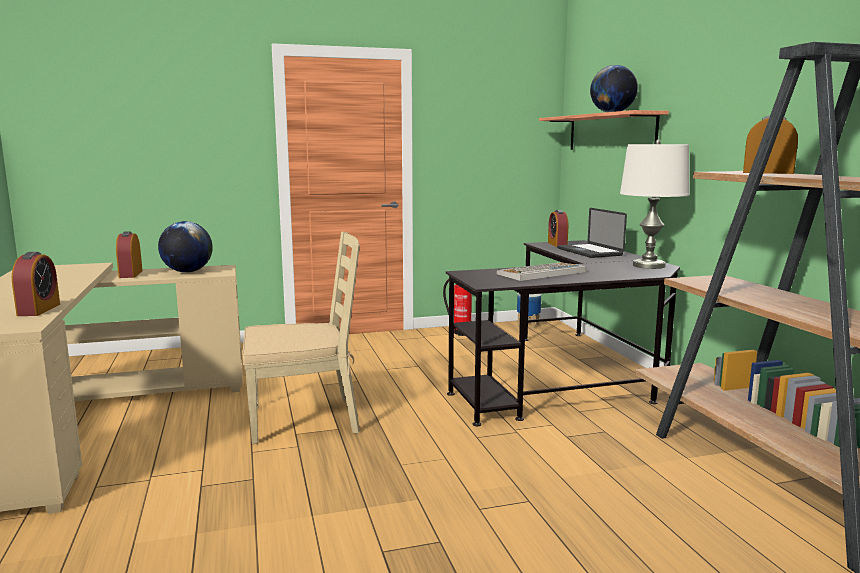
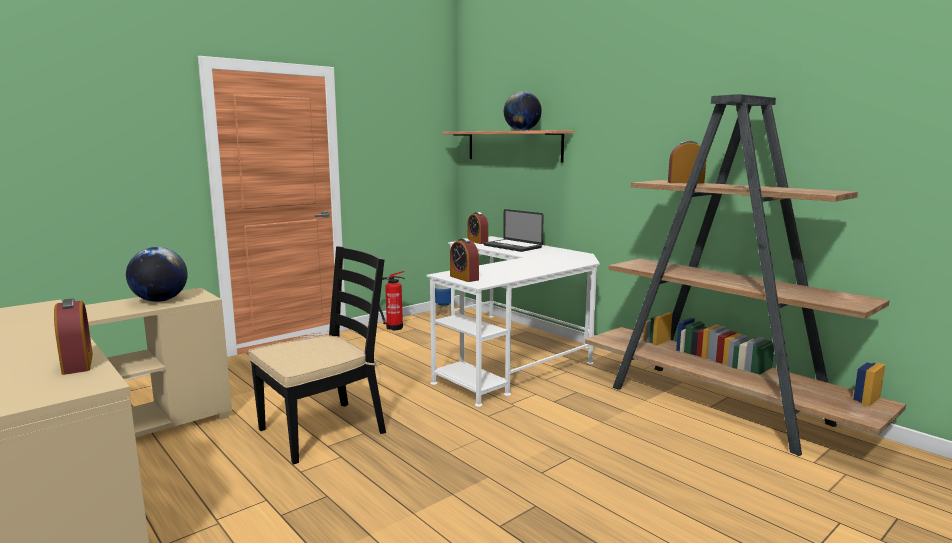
camera: 25 degrees left, 0 degrees up
(130, 274) = (94, 310): alarm clock -> alarm clock (464, 278)
(305, 419) = (323, 430): beige chair -> black chair
(541, 273) = (506, 269): keyboard -> none
(570, 377) = (515, 353): black desk -> white desk
(649, 266) = (572, 255): white table lamp -> none

